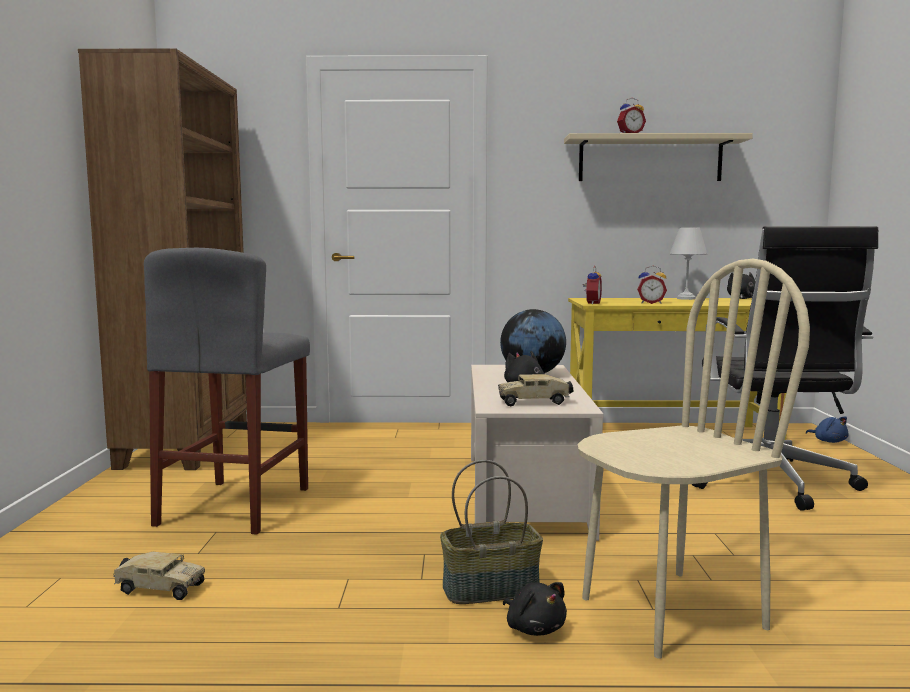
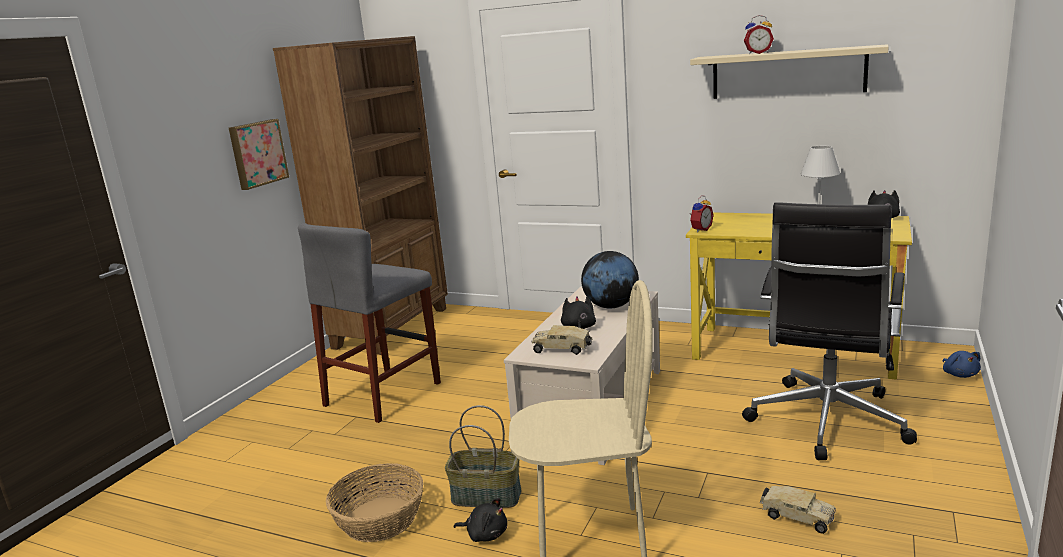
camera: 25 degrees right, 10 degrees up
(50, 176) = (257, 153): none -> picture
(158, 589) = (295, 460): toy truck -> toy truck (796, 517)
(365, 636) = (380, 519): none -> basket
(534, 628) = (485, 534): black plush toy -> black plush toy turned 60 degrees counterclockwise
(651, 303) = (760, 230): alarm clock -> none

